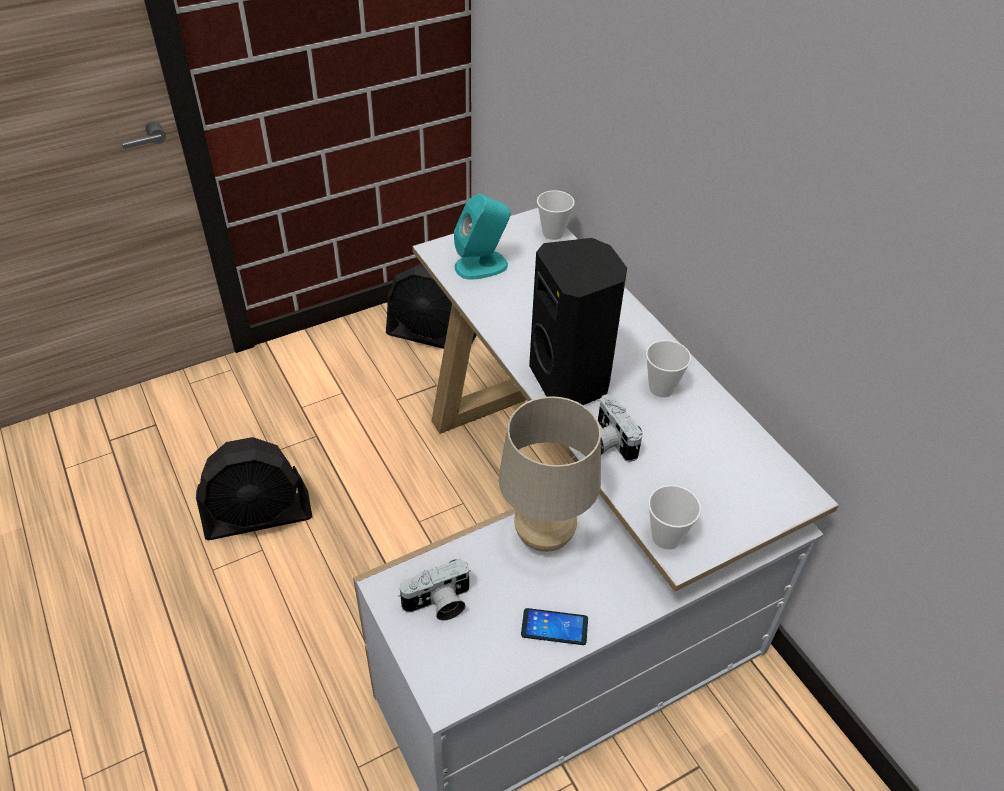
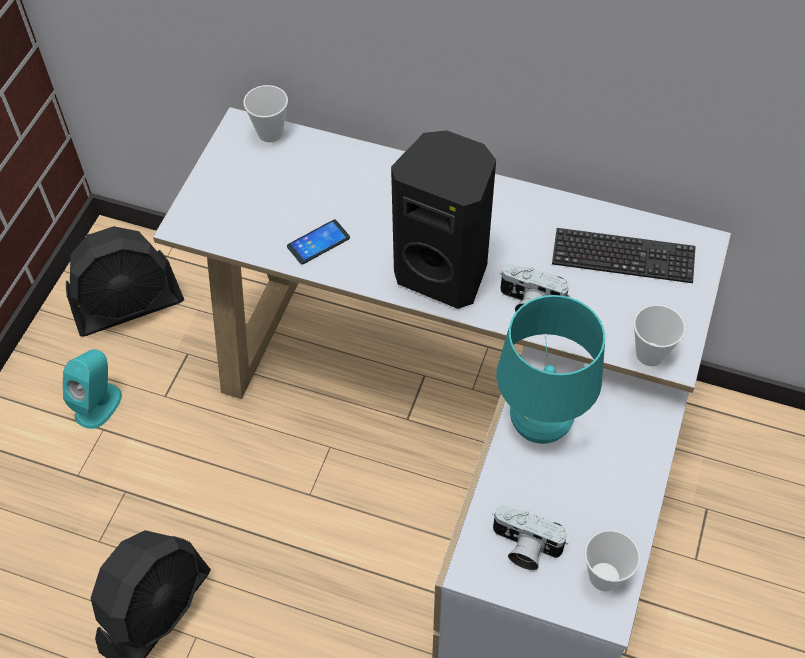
camera: 40 degrees left, 10 degrees up
(439, 604) = (524, 547): camera -> camera turned 90 degrees clockwise
(482, 265) = (243, 212): turquoise speaker -> turquoise speaker (98, 404)
(544, 537) = (540, 425): beige table lamp -> turquoise table lamp
(554, 627) = (622, 491): phone -> phone (318, 242)
(661, 388) = (518, 226): cup -> cup (604, 576)
(721, 460) = (623, 257): none -> keyboard

